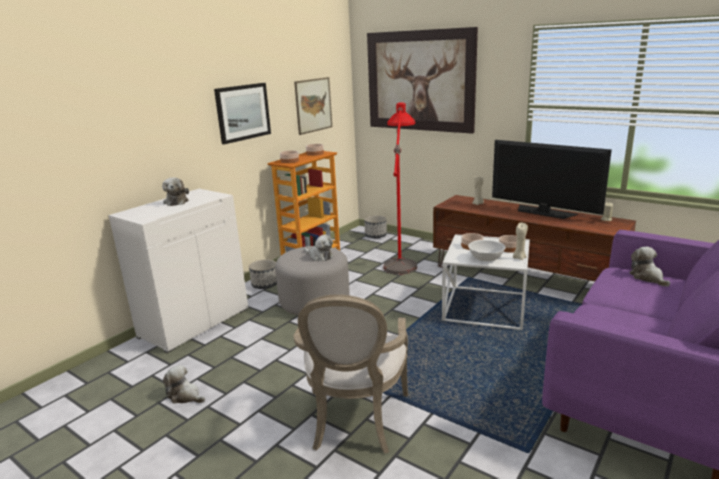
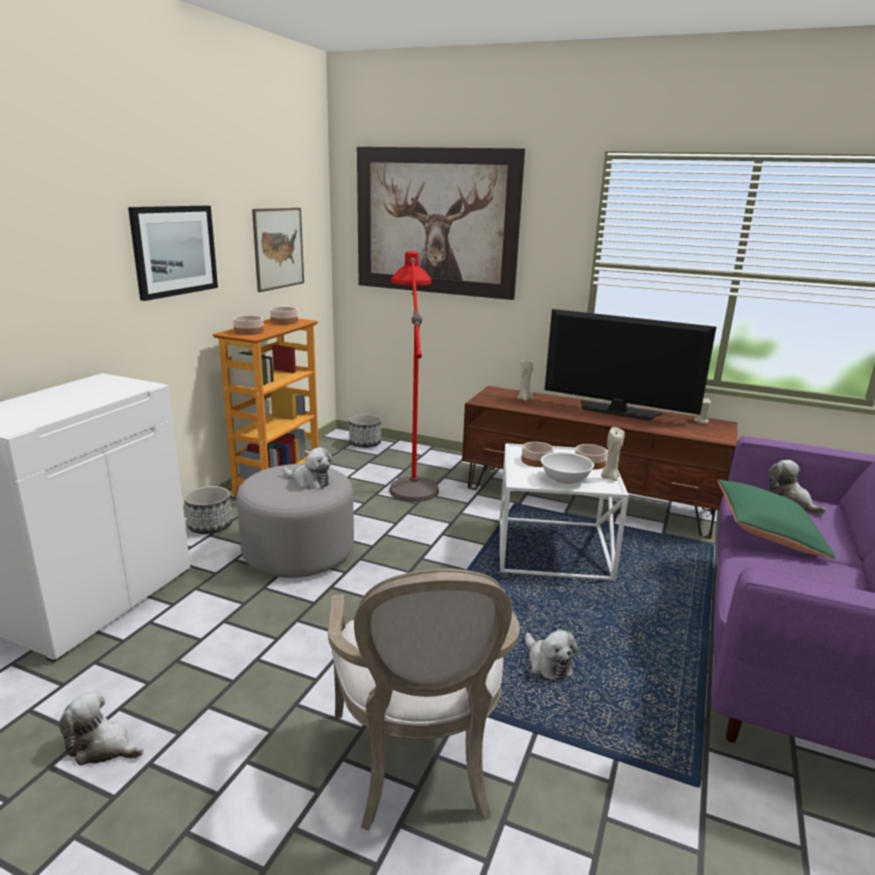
camera: 15 degrees left, 0 degrees up
(176, 201) = (66, 395): plush toy -> plush toy (547, 664)
(616, 297) = (768, 534): none -> green pillow

